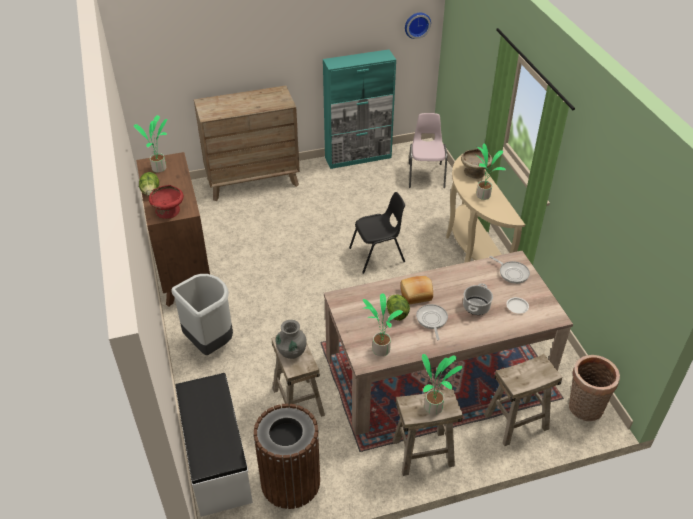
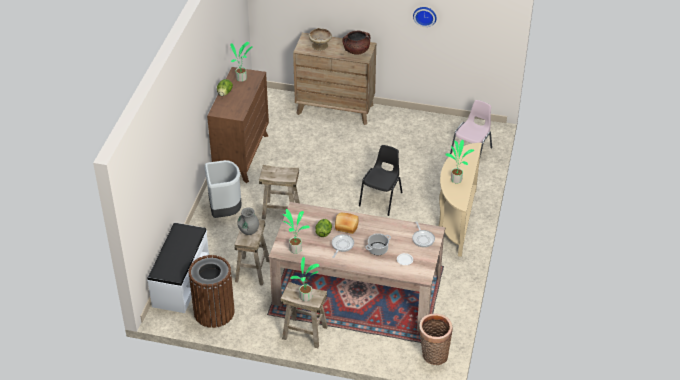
camera: 30 degrees right, 0 degrees up
(169, 210) = (226, 110): red bowl -> none
(271, 99) = (356, 51): none -> brown cooking pot
(358, 157) = (430, 118): turquoise cabinet -> none
(378, 255) = (381, 199): black chair -> black chair turned 75 degrees counterclockwise
(417, 24) = (493, 26): wall clock -> wall clock (425, 15)
(474, 171) = (467, 160): beige bowl -> beige bowl (320, 45)
(516, 422) = (380, 342): beige stool -> beige stool (280, 211)

